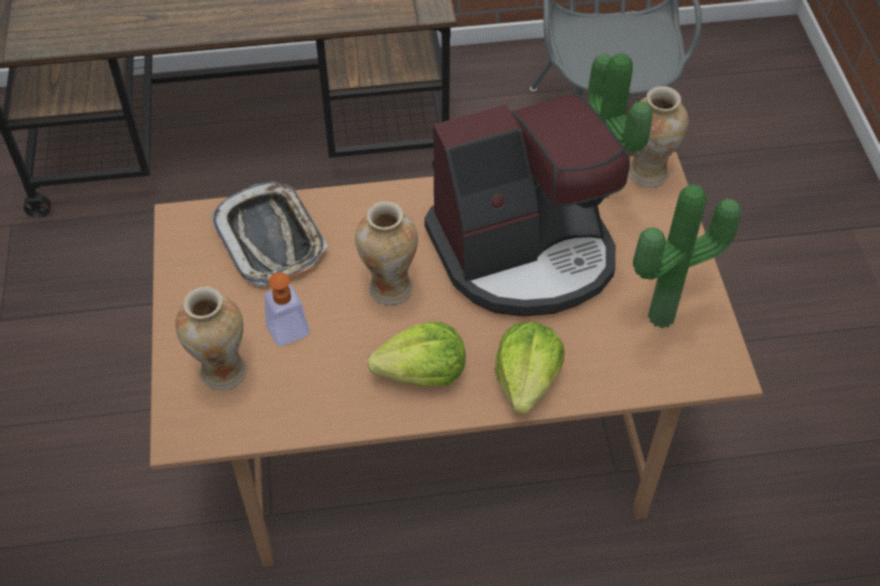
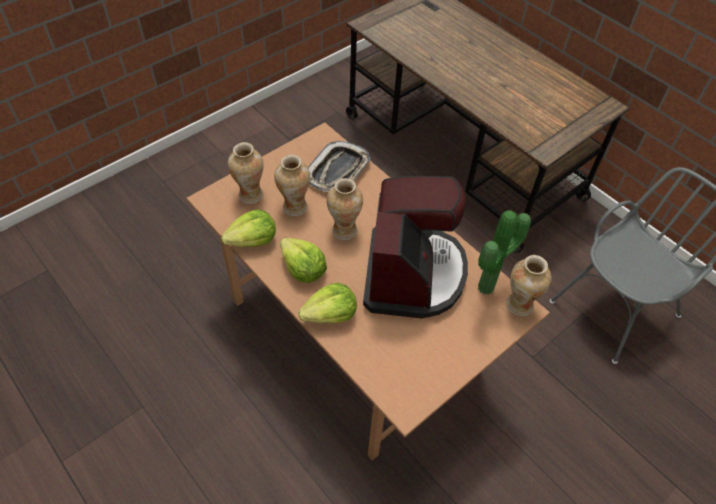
camera: 55 degrees right, 0 degrees up
(295, 326) = (294, 207): soap dispenser -> vase
(319, 411) = (253, 240): none -> lettuce
(525, 252) = (412, 274): coffee machine -> coffee machine turned 120 degrees counterclockwise
(665, 320) = (418, 362): potted plant -> none

